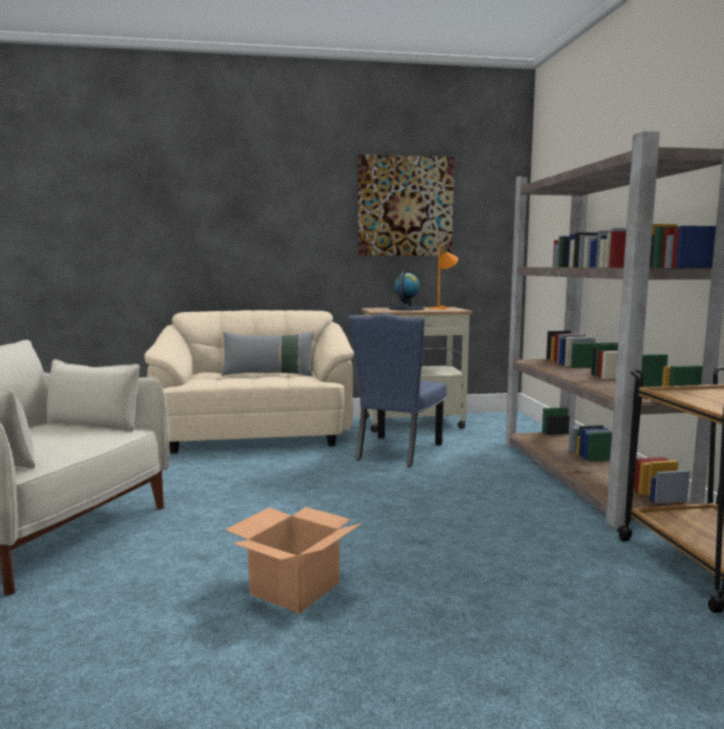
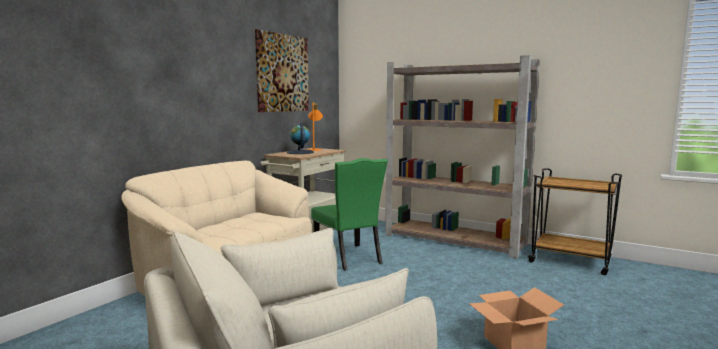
camera: 50 degrees left, 0 degrees up
(269, 375) = (243, 222): grey pillow -> none
(397, 450) = (348, 257): blue chair -> green chair

